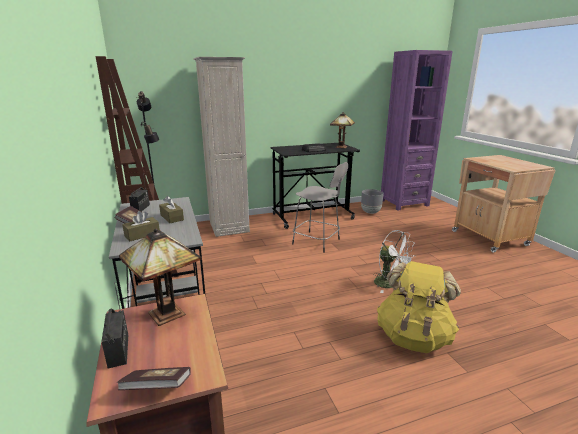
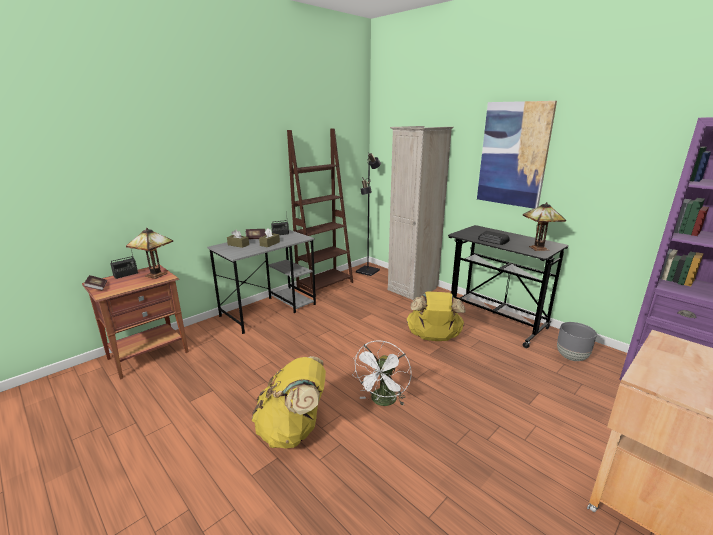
camera: 65 degrees right, 0 degrees up
(291, 81) = (513, 154): none -> picture
(317, 242) = (433, 338): grey stool -> yellow backpack

